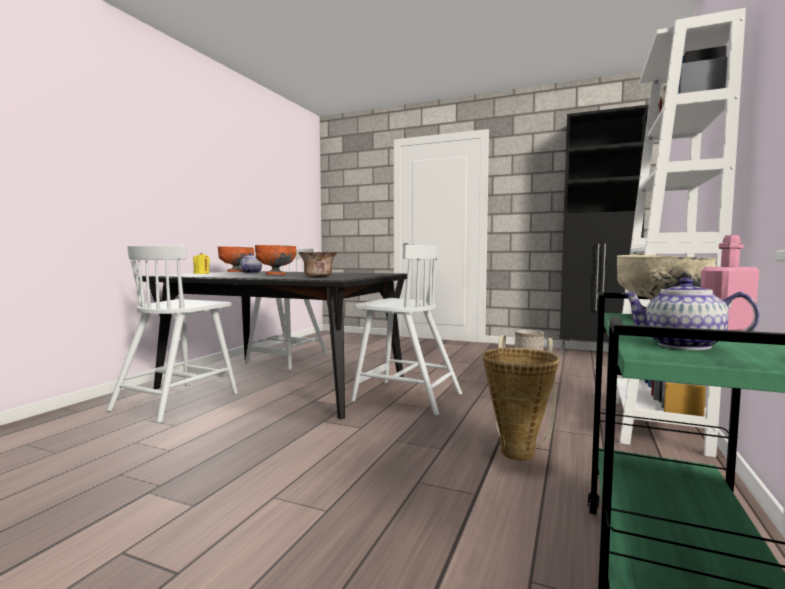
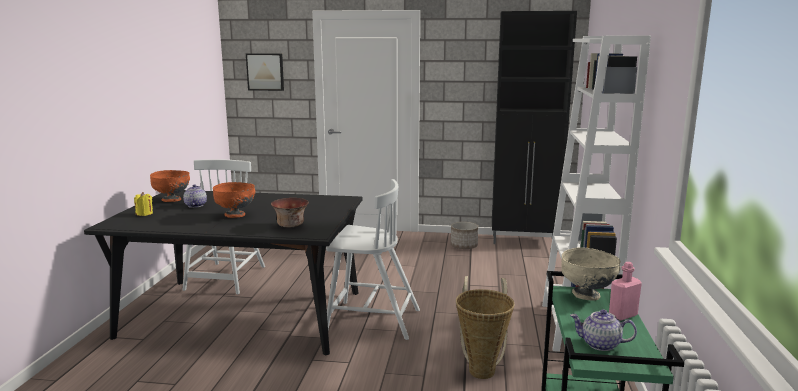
camera: 15 degrees left, 10 degrees up
(177, 401) = (151, 353): white chair -> none
(353, 195) = (265, 72): none -> picture

